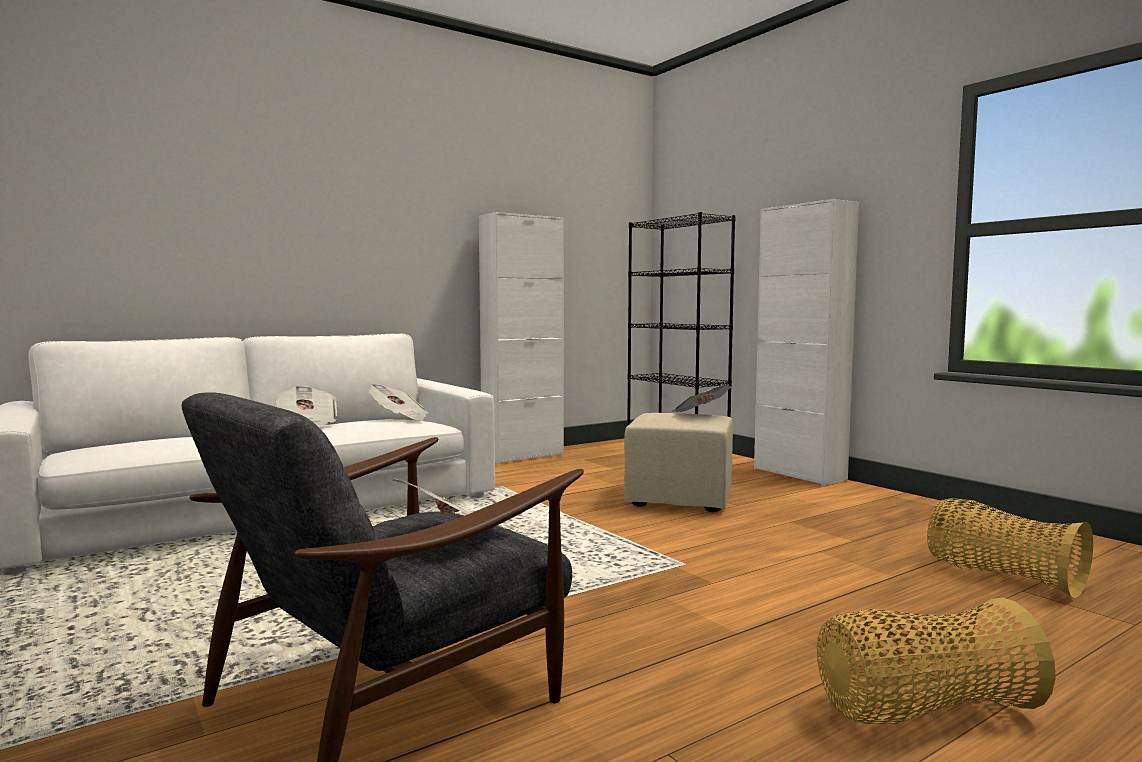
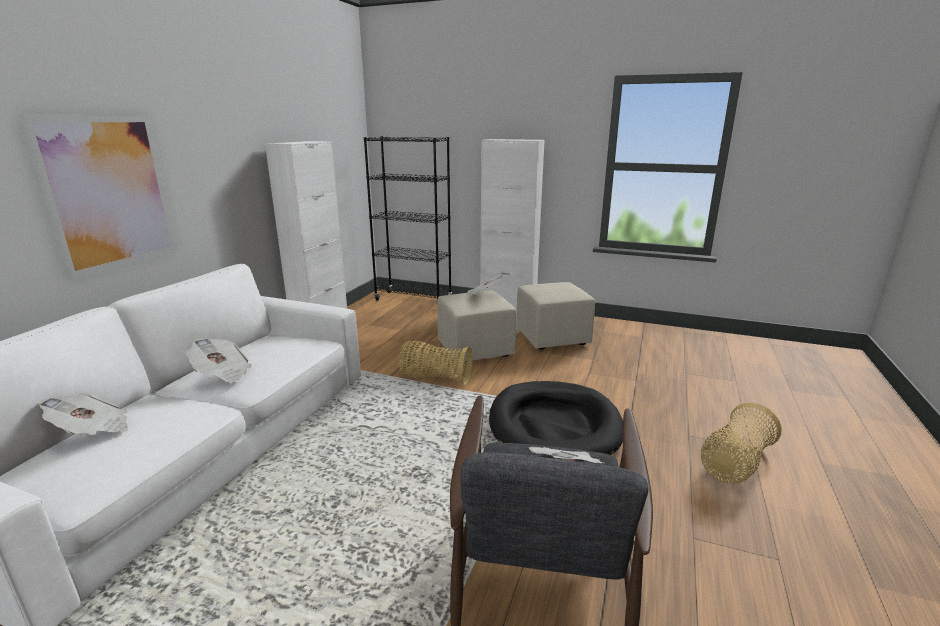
camera: 35 degrees left, 15 degrees up
(281, 239) = (108, 193): none -> picture
(399, 418) = (286, 344): newspaper -> newspaper (93, 430)
(661, 584) = (554, 426): none -> black dog bed
(820, 509) = (551, 338): none -> beige ottoman
(1001, 577) = (670, 366): basket -> basket (435, 377)

